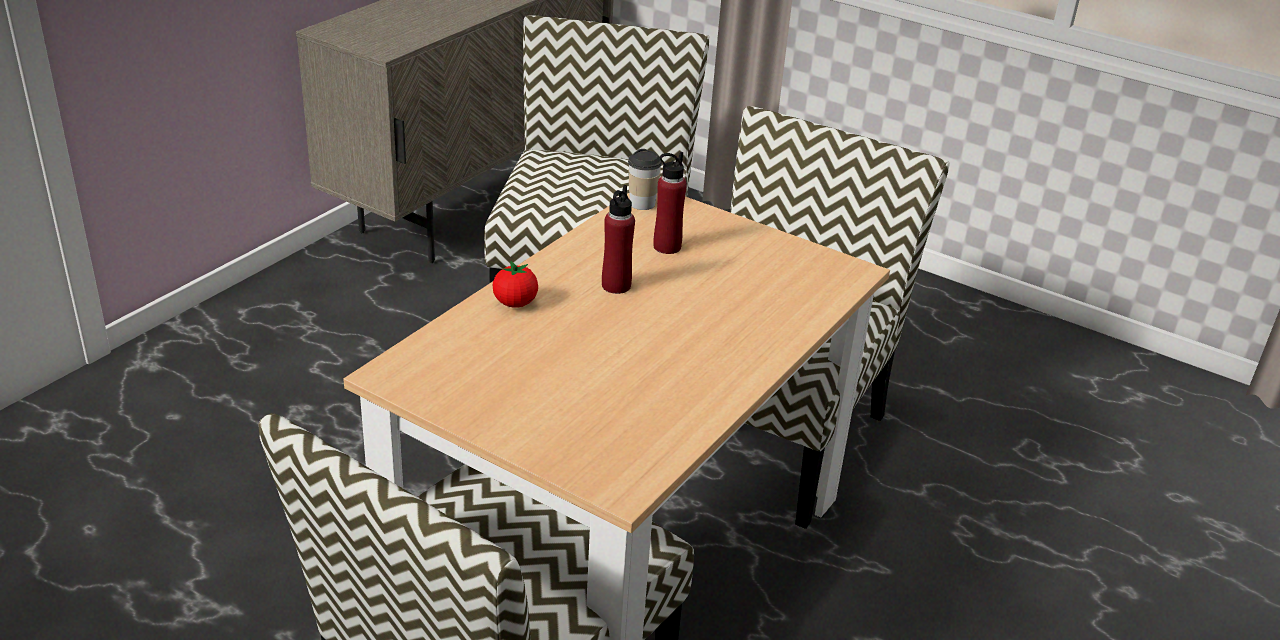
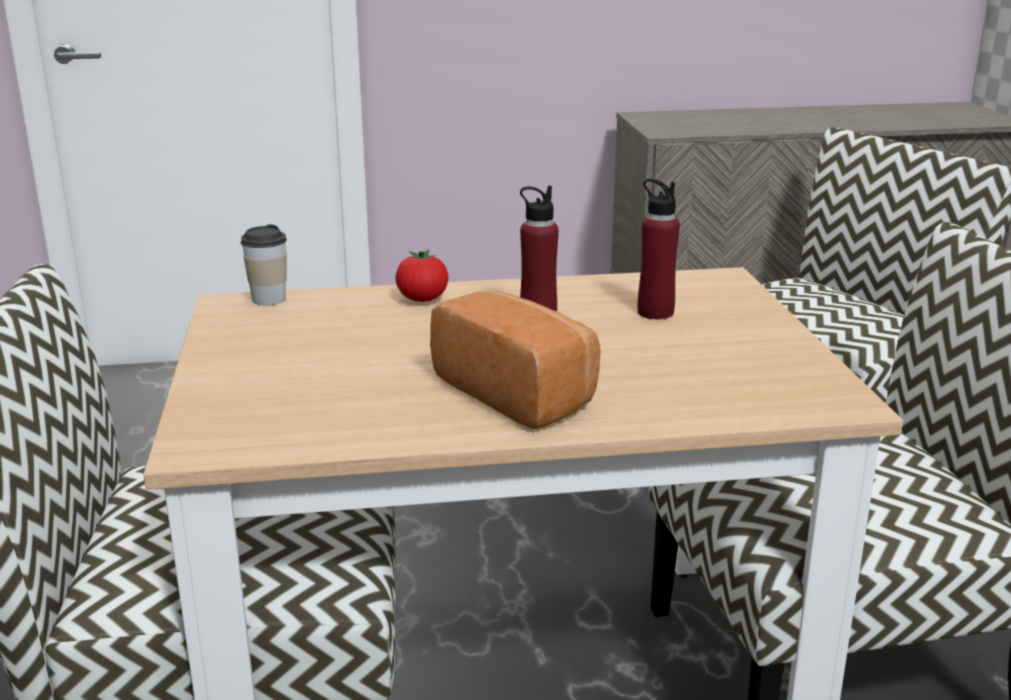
camera: 50 degrees right, 10 degrees down
(642, 204) = (701, 278): cup -> cup (269, 299)
(708, 348) = (519, 392): none -> bread

